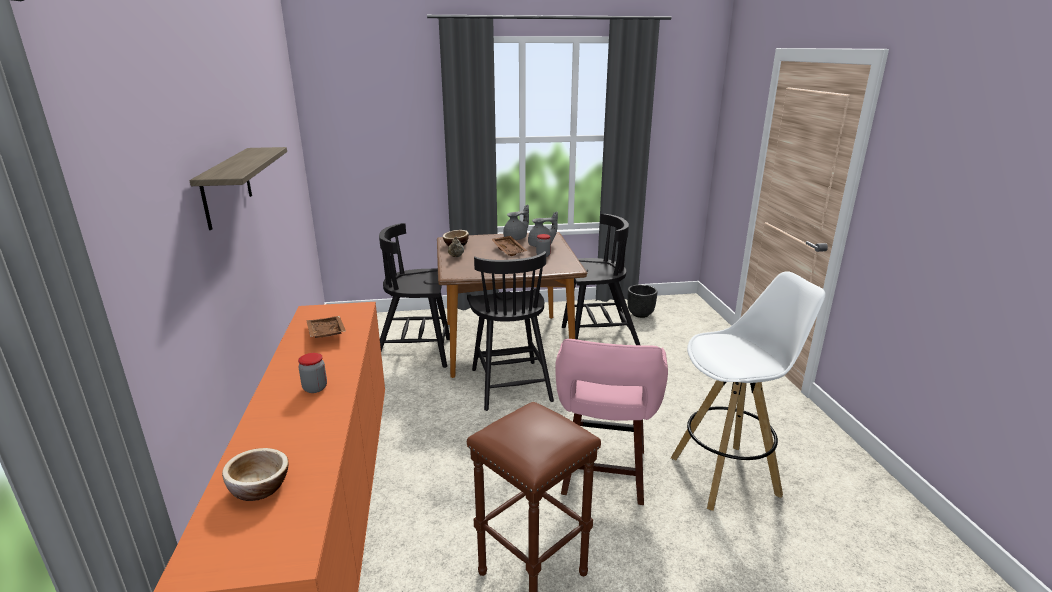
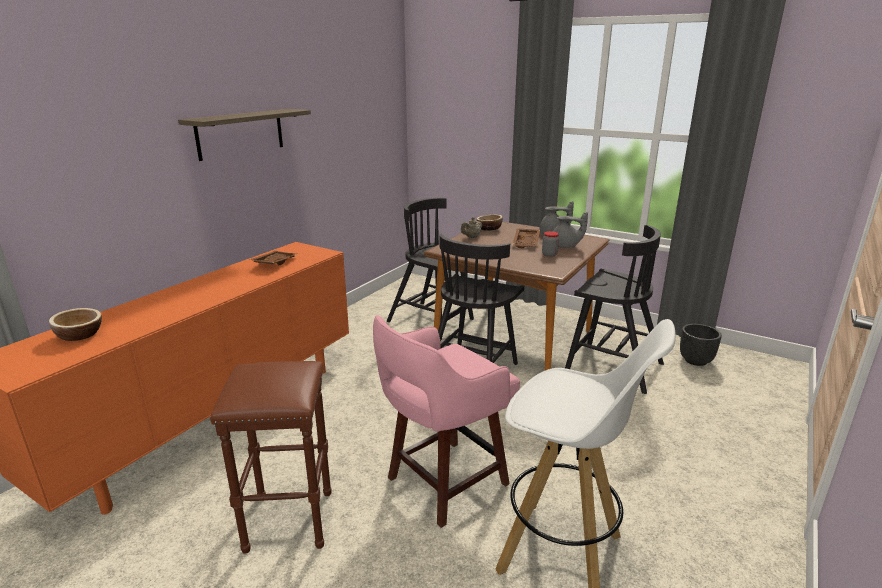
camera: 40 degrees right, 0 degrees up
(315, 388) = (204, 293): jar -> none

